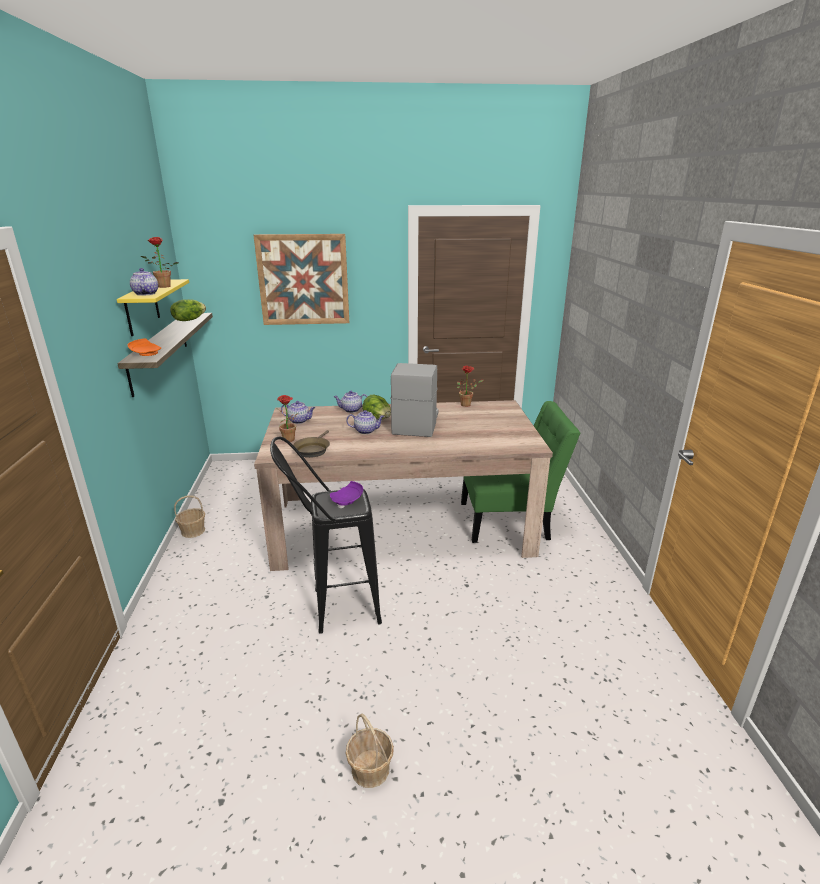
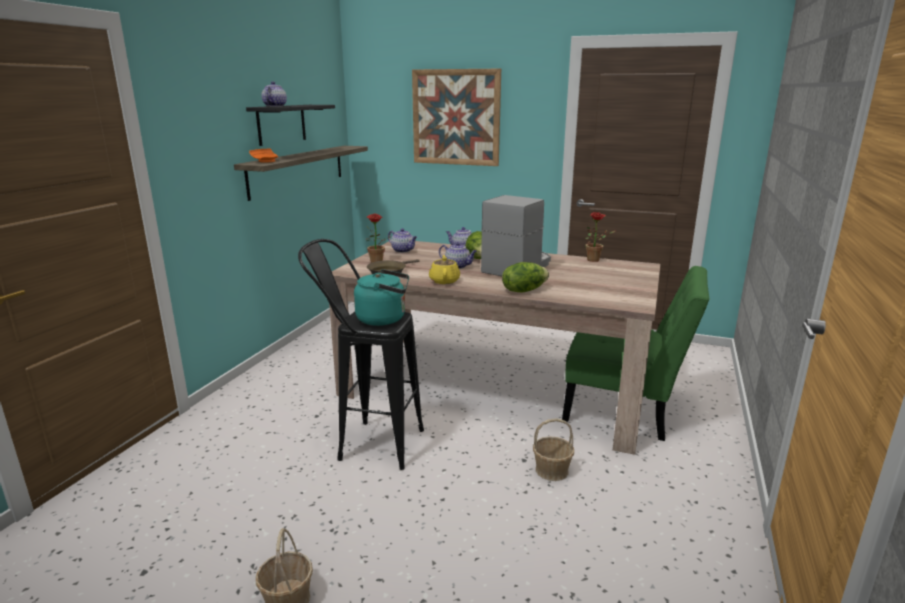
camera: 25 degrees right, 5 degrees down
(142, 307) = (281, 124): yellow shelf -> black shelf
(163, 287) = (300, 105): potted plant -> none
(189, 320) = (339, 148): lettuce -> lettuce (524, 290)
(193, 531) = (298, 349): basket -> basket (552, 470)
(347, 500) = (384, 319): purple plate -> turquoise kettle
(370, 450) = (444, 280): none -> yellow teapot

